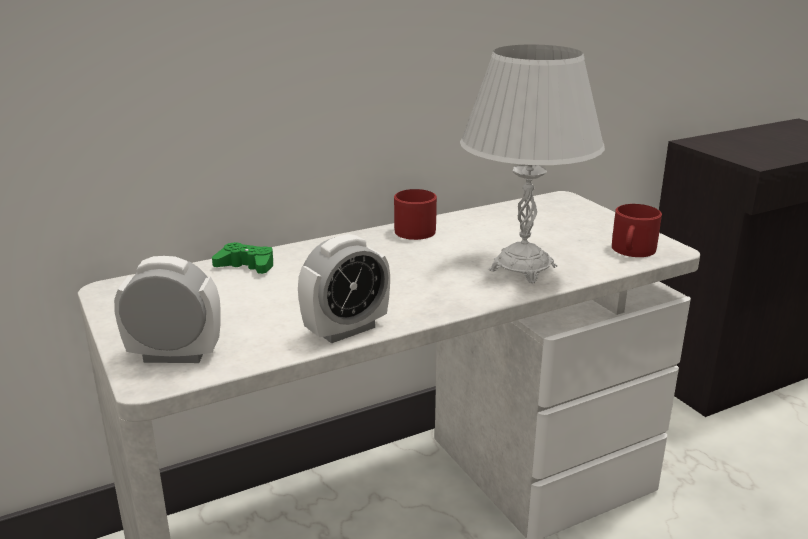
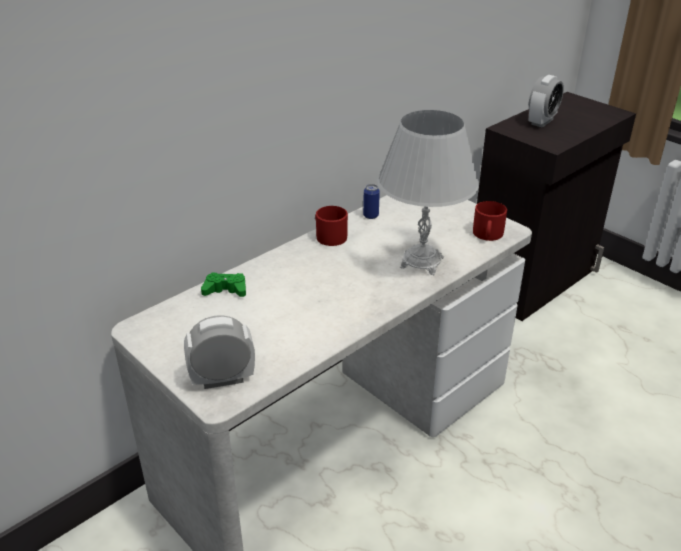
camera: 15 degrees left, 10 degrees up
(346, 330) = (328, 337): alarm clock -> alarm clock (542, 122)
(478, 216) = (371, 215): none -> can

